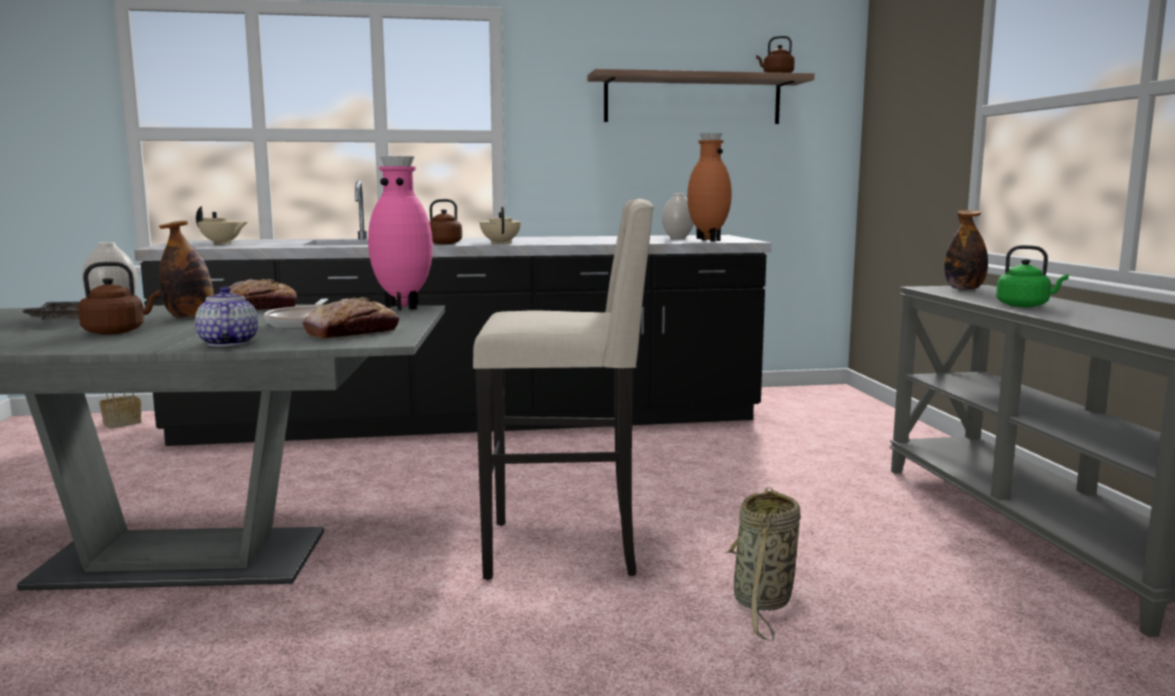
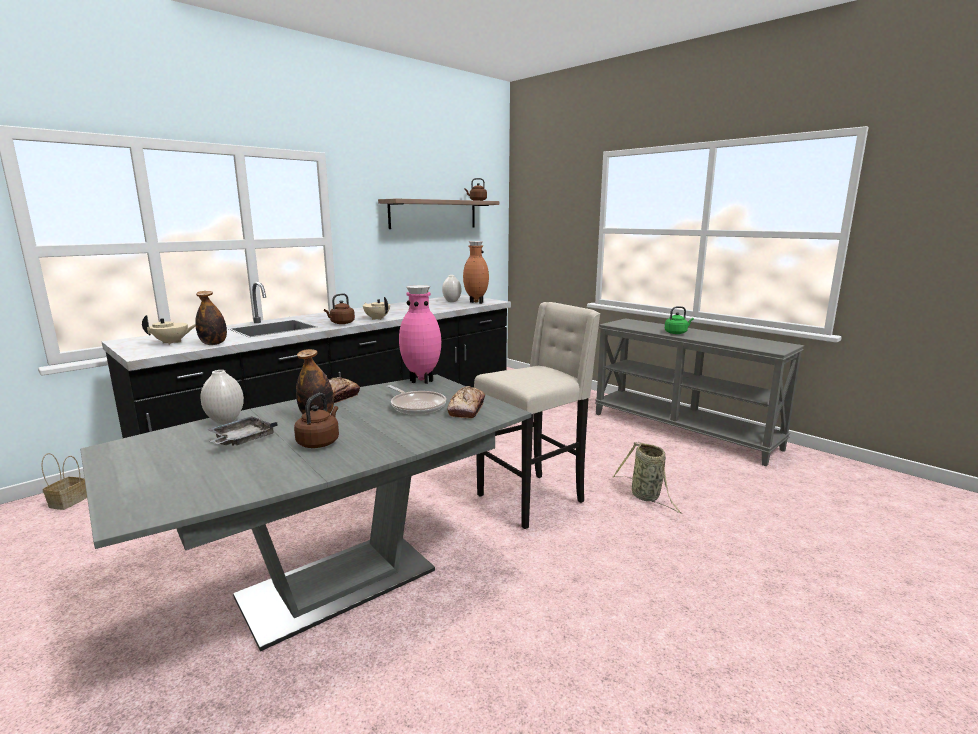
camera: 35 degrees left, 5 degrees up
(227, 343) = (429, 435): teapot -> none
(964, 289) = (627, 323): bottle -> bottle (213, 344)

